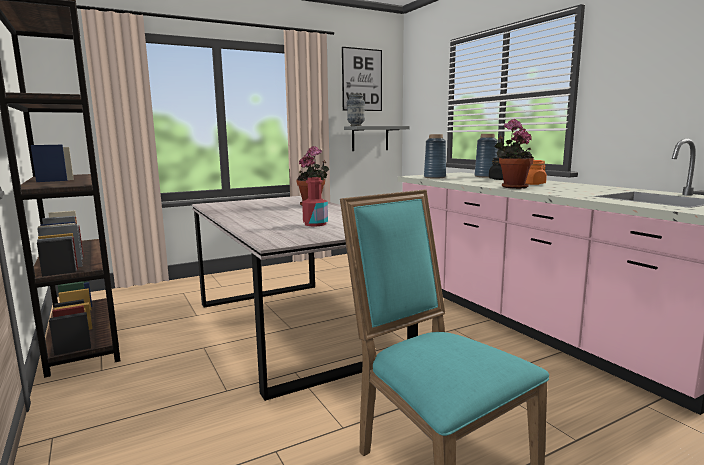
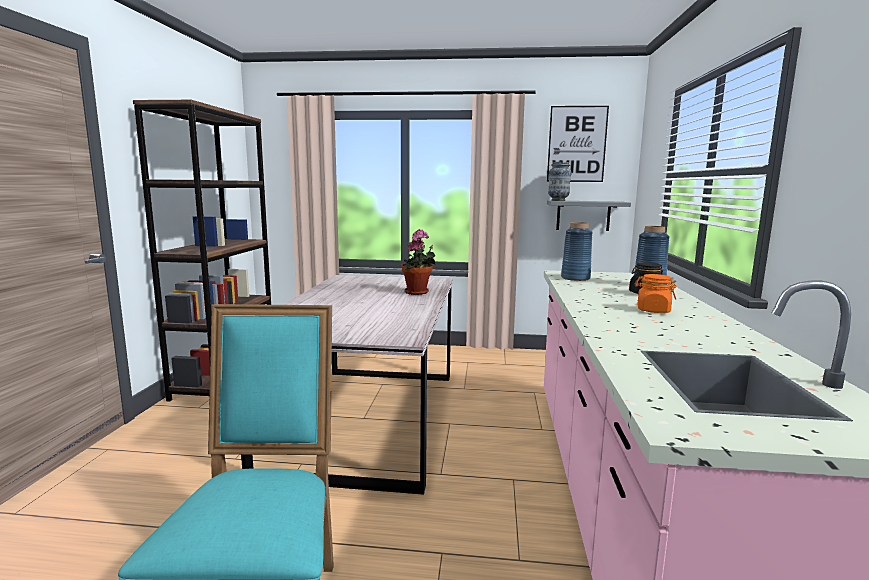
camera: 35 degrees right, 0 degrees up
(315, 224) = (346, 317): red bottle -> none
(512, 187) = (597, 311): potted plant -> none

